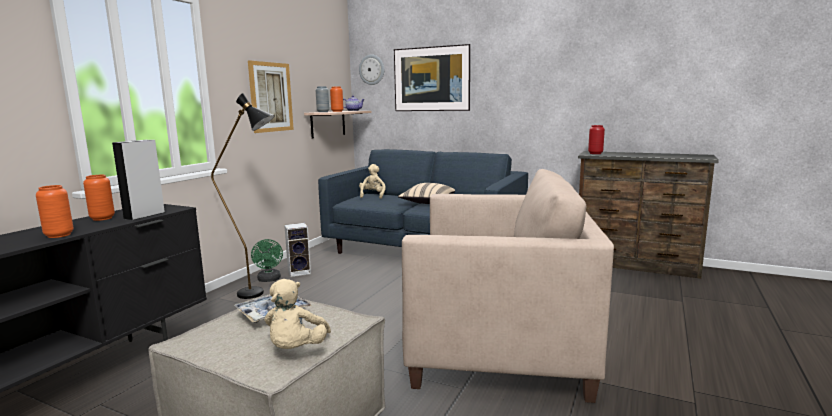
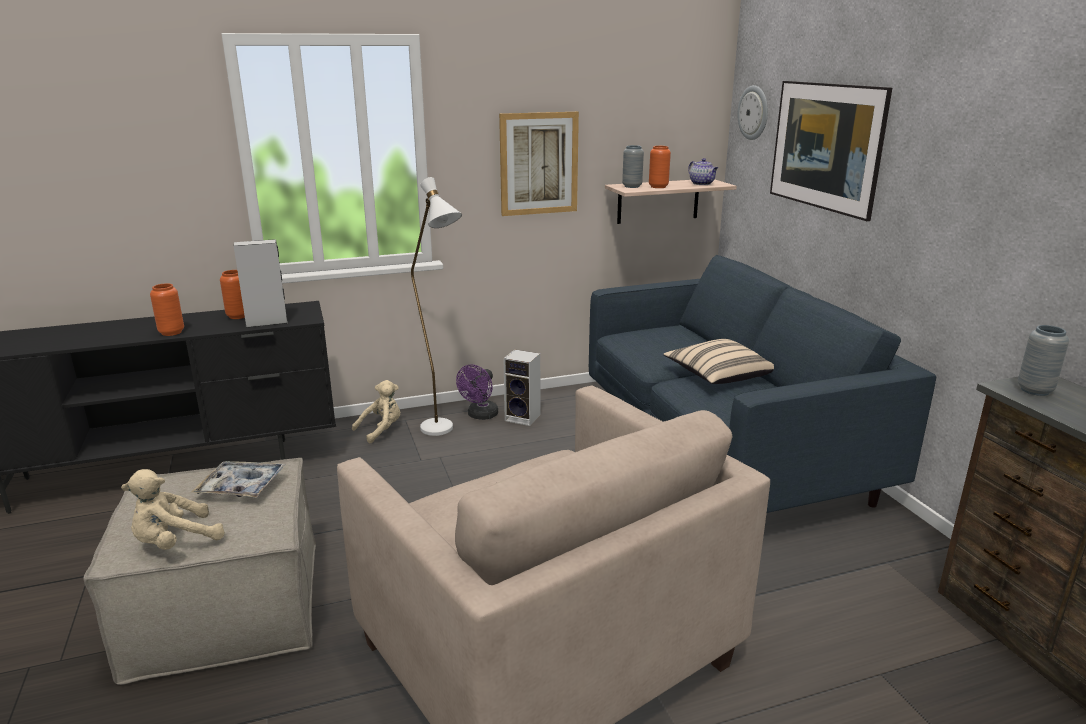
camera: 45 degrees right, 10 degrees up
(260, 294) = (443, 432): black floor lamp -> white floor lamp
(269, 280) = (480, 416): green fan -> purple fan
(372, 196) = (677, 334): beige plush toy -> beige plush toy (381, 430)
(595, 153) = (1034, 390): red vase -> grey vase

